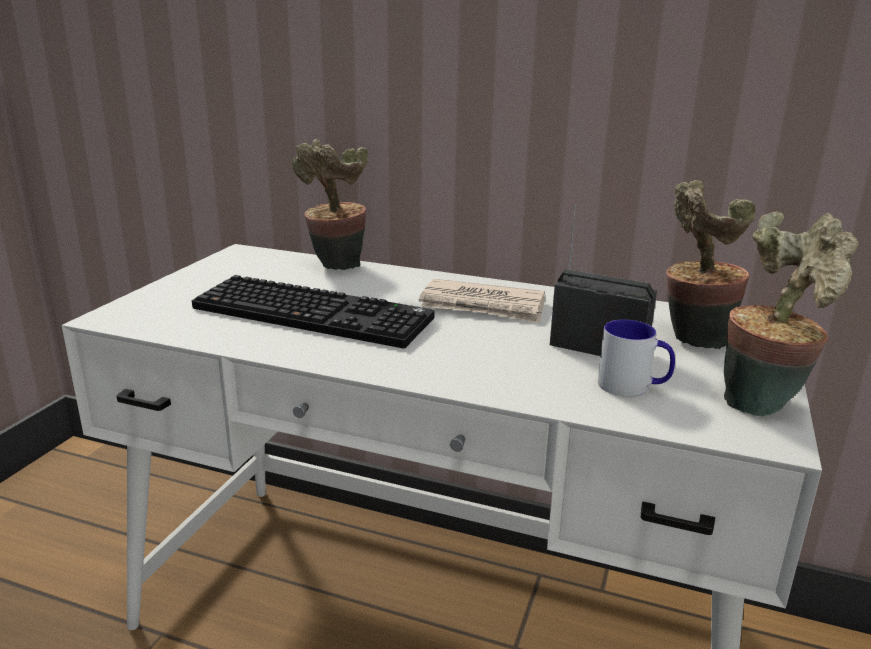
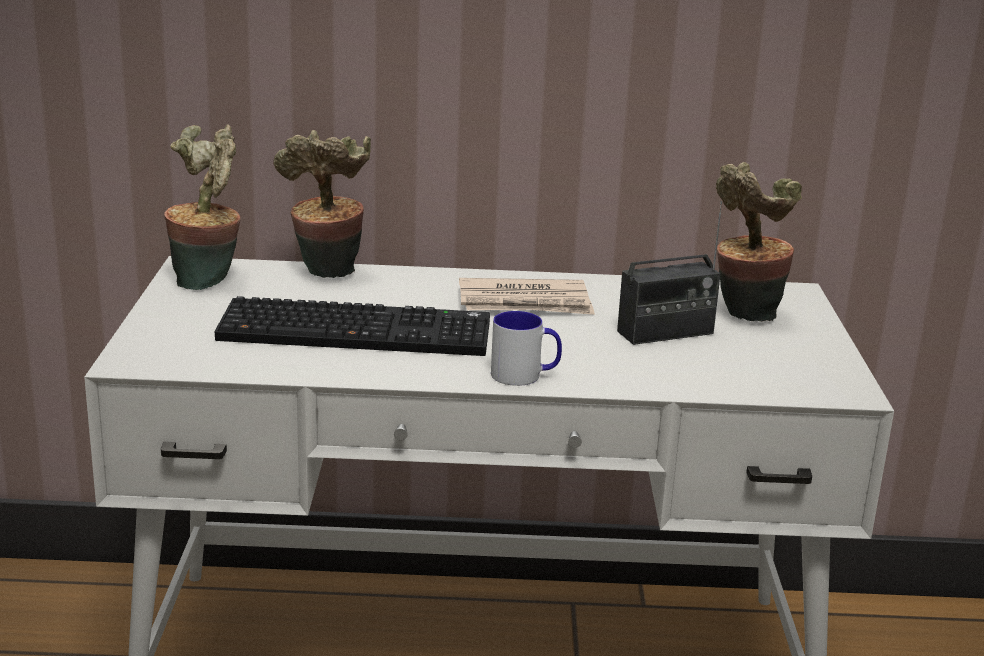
camera: 20 degrees left, 0 degrees up
(598, 348) = (665, 333): radio -> radio turned 150 degrees clockwise
(633, 386) = (718, 364): mug -> mug (525, 375)
(764, 402) = (830, 364): potted plant -> potted plant (209, 281)

